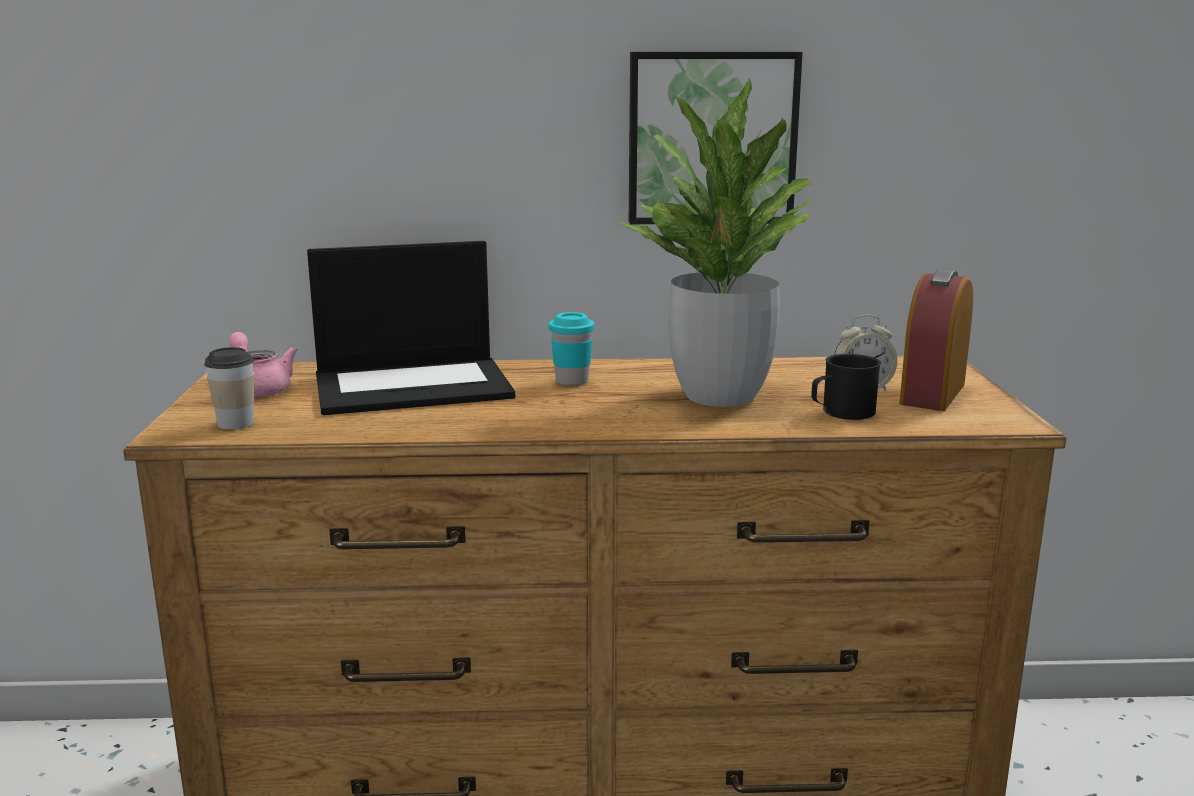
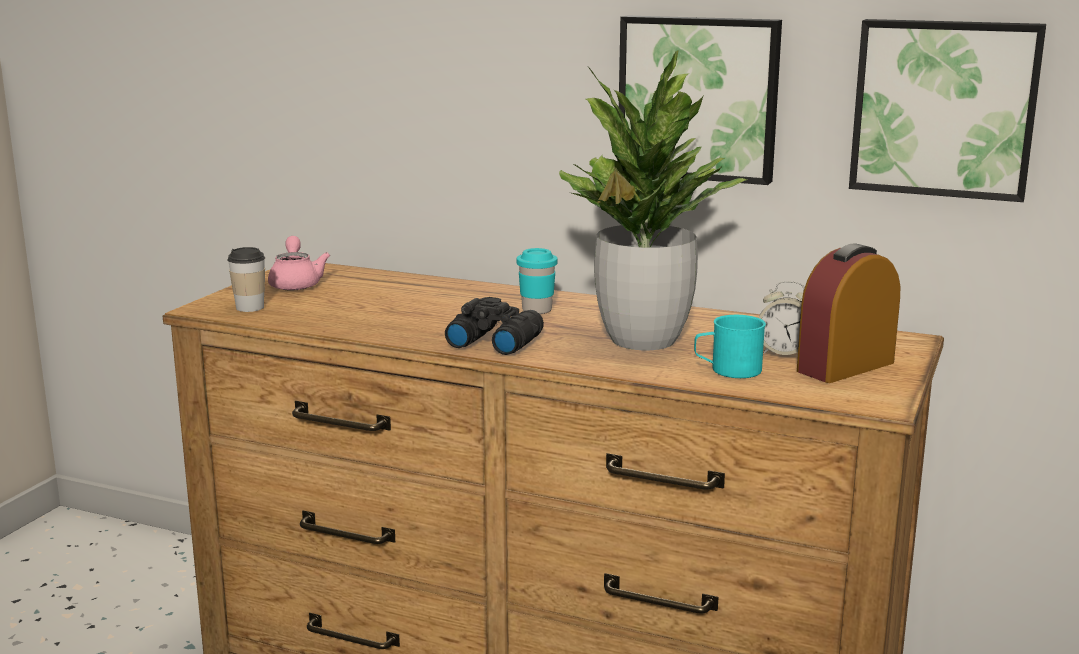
camera: 25 degrees right, 0 degrees up
(414, 386) = (409, 297): laptop -> none
(575, 419) = (494, 341): none -> black binoculars
(841, 413) = (728, 370): black mug -> turquoise mug
(954, 134) = (944, 108): none -> picture

